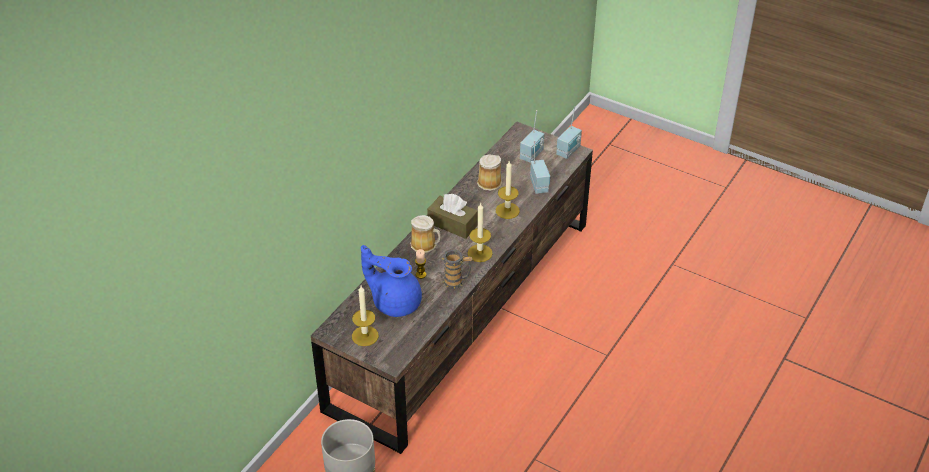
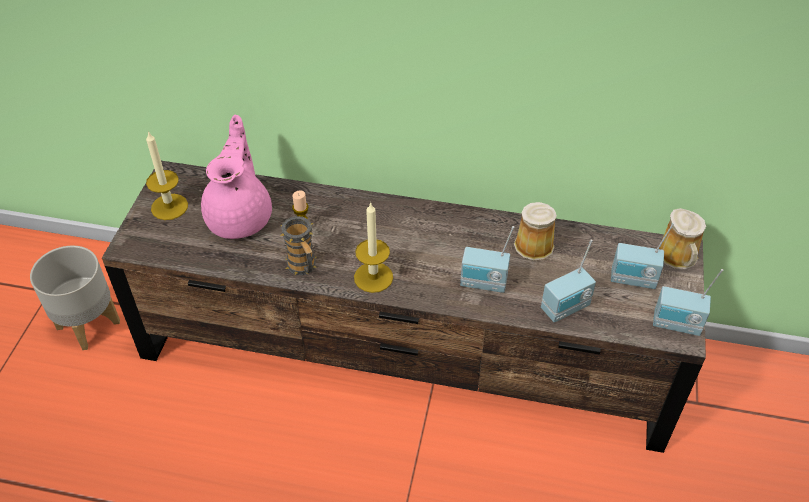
camera: 70 degrees right, 5 degrees up
(395, 302) = (241, 216): blue teapot -> pink teapot
(425, 245) = (364, 215): mug -> mug (678, 257)
(452, 224) = (421, 231): brown tissue box -> none
(507, 210) = (483, 284): candle -> radio

